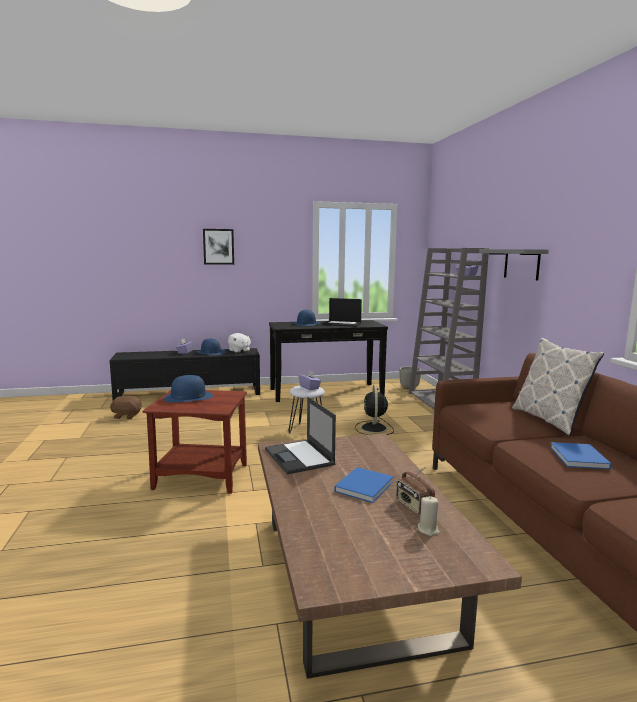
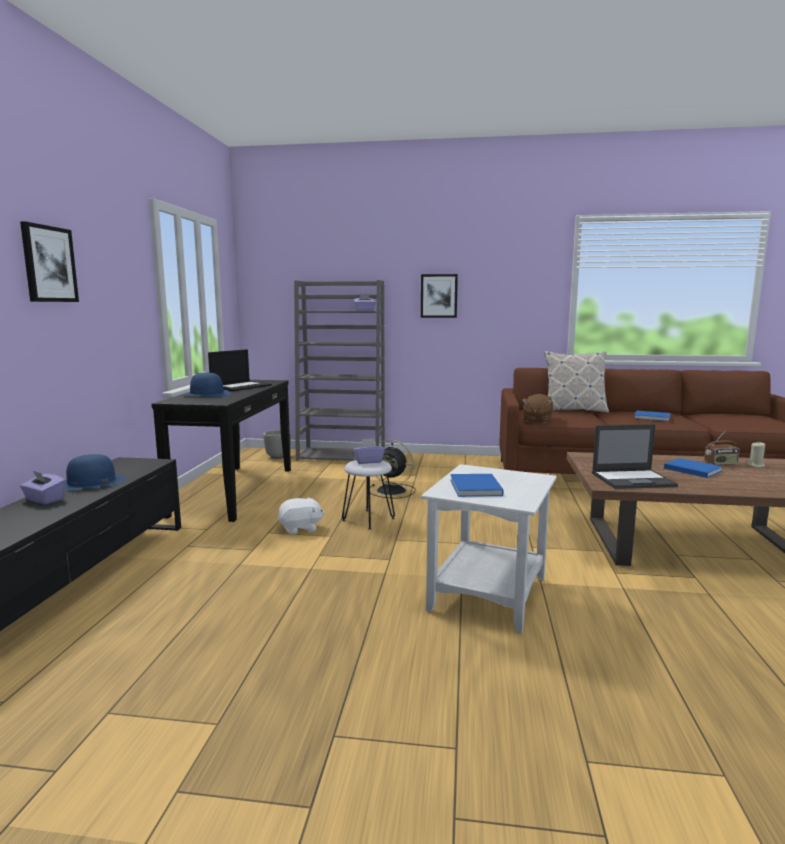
camera: 70 degrees left, 0 degrees up
(126, 416) = (130, 659): brown plush toy -> brown plush toy (537, 420)
(188, 397) = (476, 488): blue hat -> blue book
(202, 476) = (486, 593): brown side table -> white side table
(239, 351) = (120, 466): white plush toy -> white plush toy (300, 529)
(521, 264) = (439, 296): grey shelf -> picture

